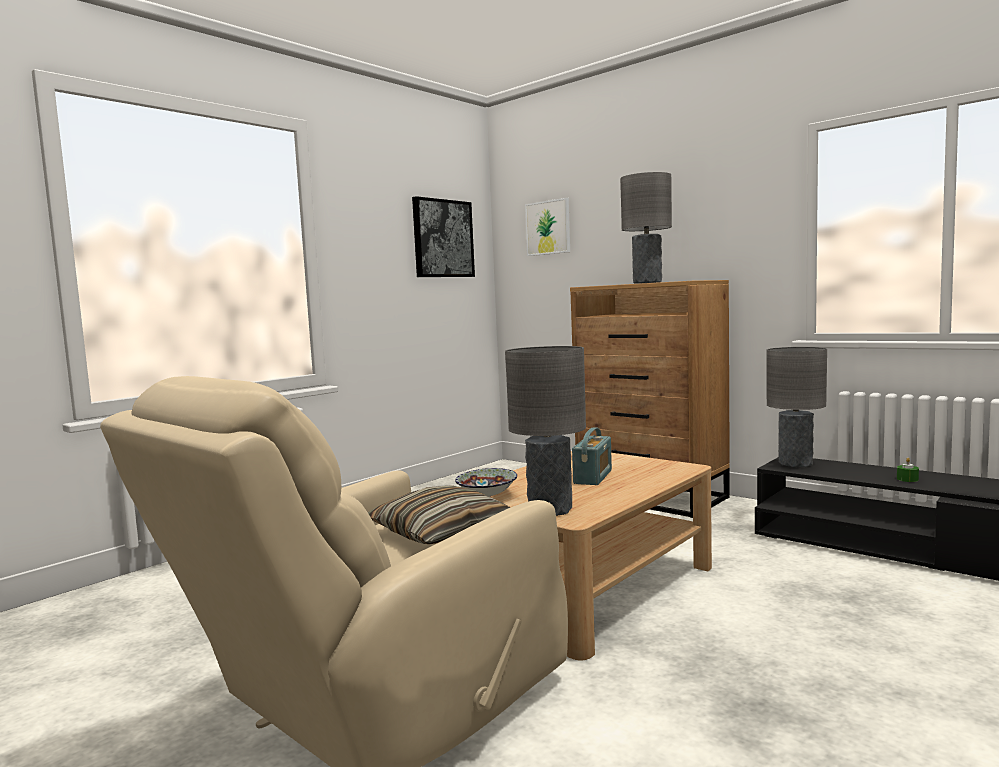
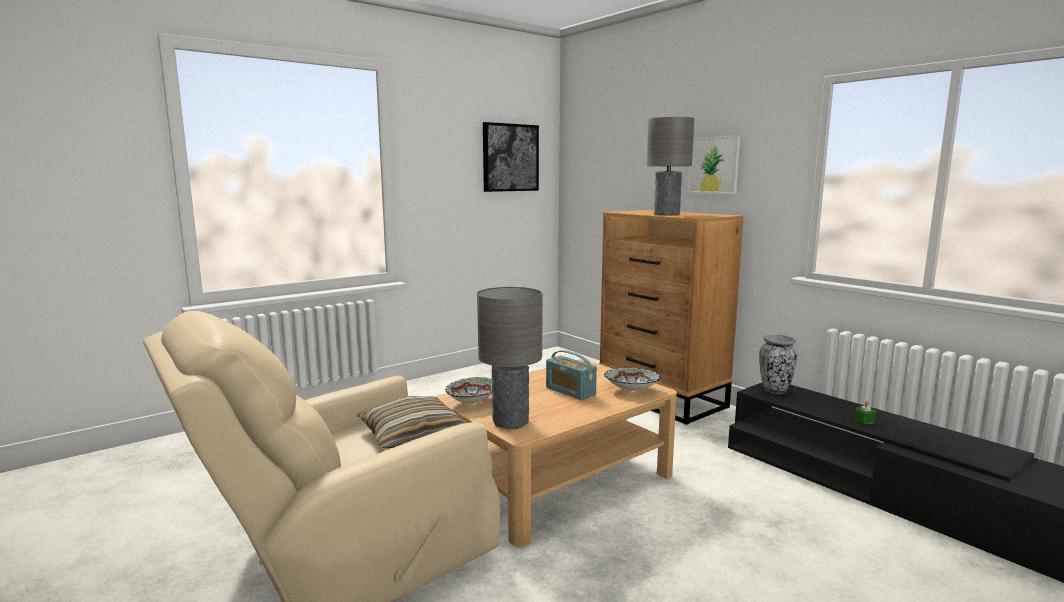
camera: 10 degrees right, 5 degrees up
(548, 227) = (602, 151): picture -> picture (713, 165)
(593, 477) = (570, 391): radio -> radio turned 105 degrees clockwise
(660, 469) = (631, 389): none -> bowl
(796, 464) = (775, 390): grey table lamp -> vase

